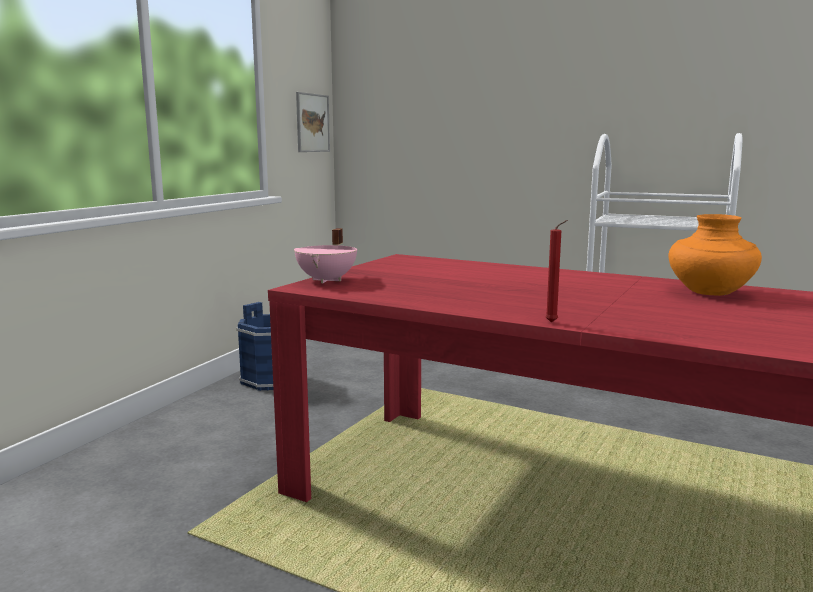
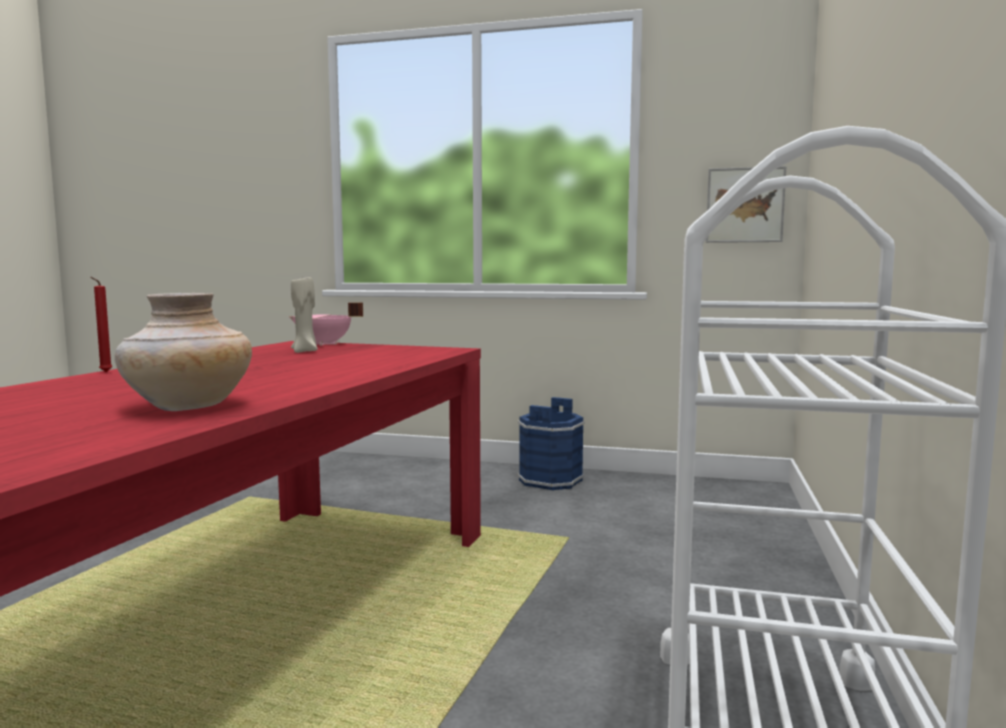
camera: 80 degrees right, 5 degrees down
(394, 283) = (305, 351): none -> beige candle
(710, 292) = (188, 407): orange vase -> beige vase

